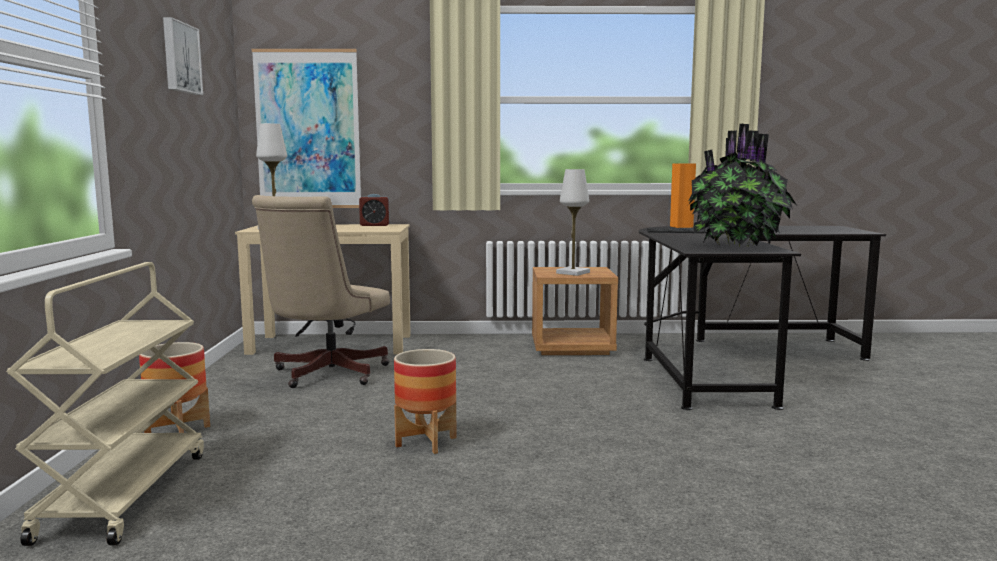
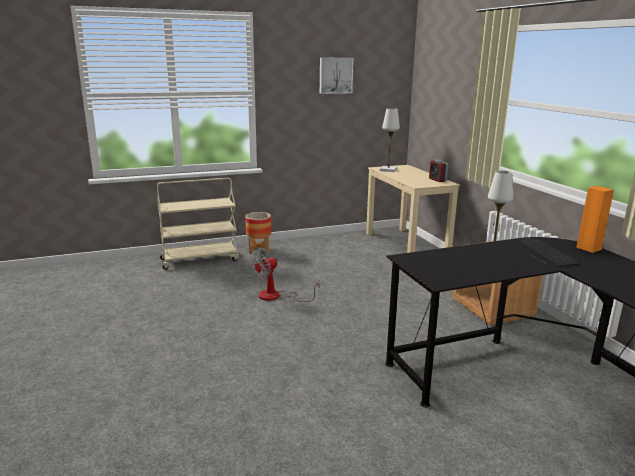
camera: 70 degrees right, 10 degrees up
(308, 129) = (431, 111): picture -> none
(325, 375) = (352, 256): beige office chair -> none
(426, 442) = (277, 296): planter -> fan
(739, 246) = (456, 270): potted plant -> none

